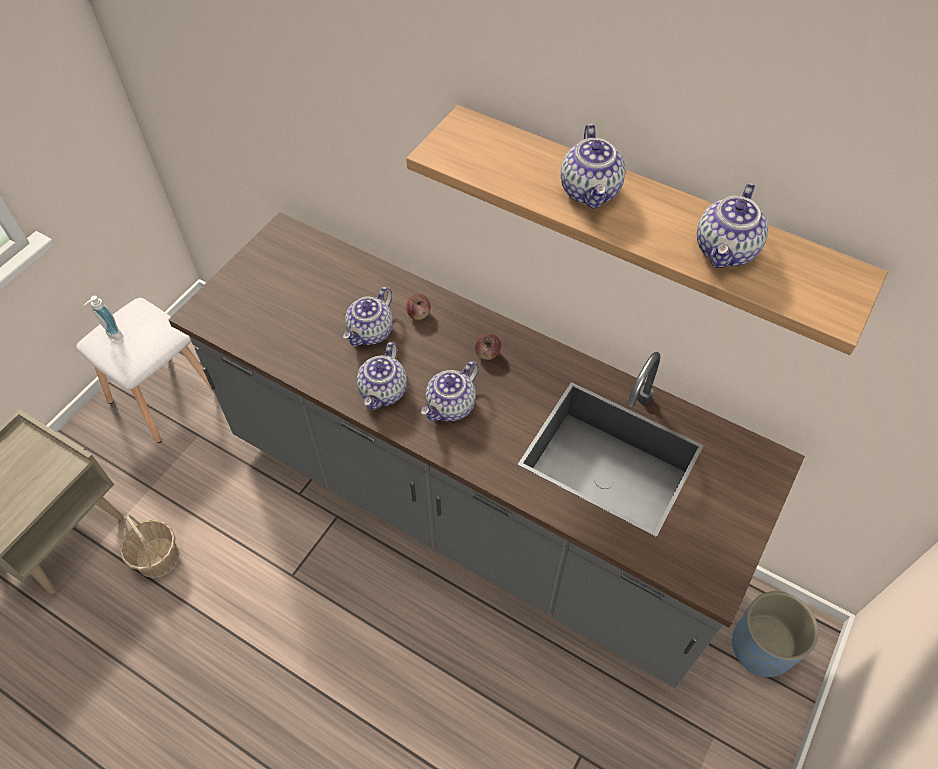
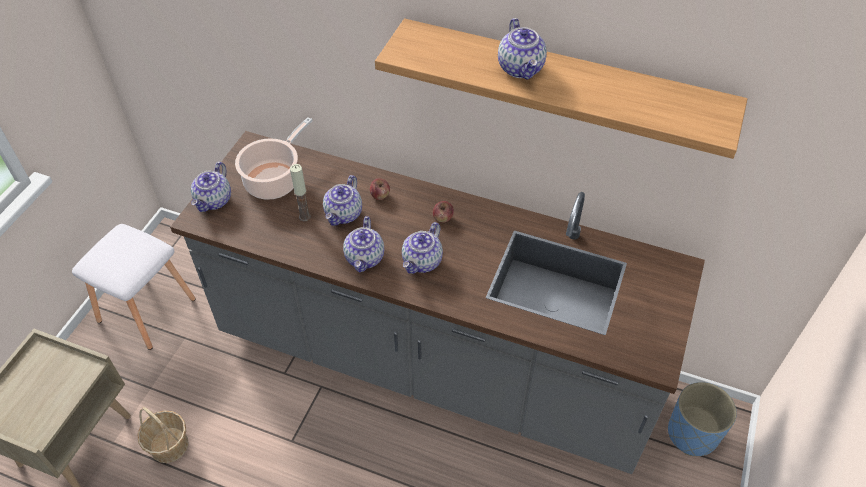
camera: 10 degrees left, 5 degrees down
(112, 335) = (103, 257): soap dispenser -> none
(299, 278) = (274, 180): none -> cooking pot
(324, 329) = (304, 216): none -> candle
(726, 251) = (630, 98): teapot -> teapot (214, 201)

